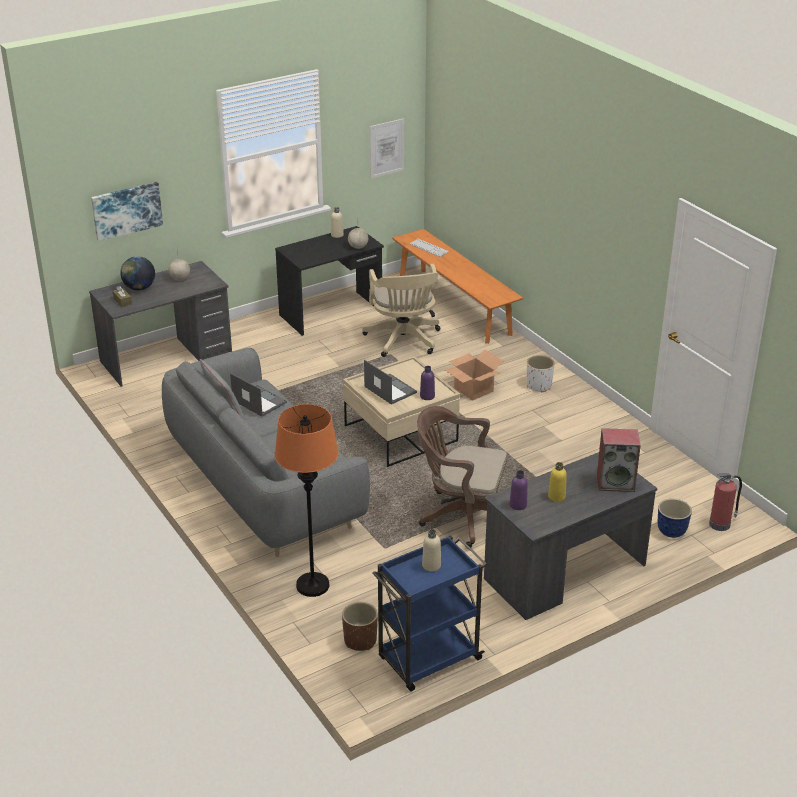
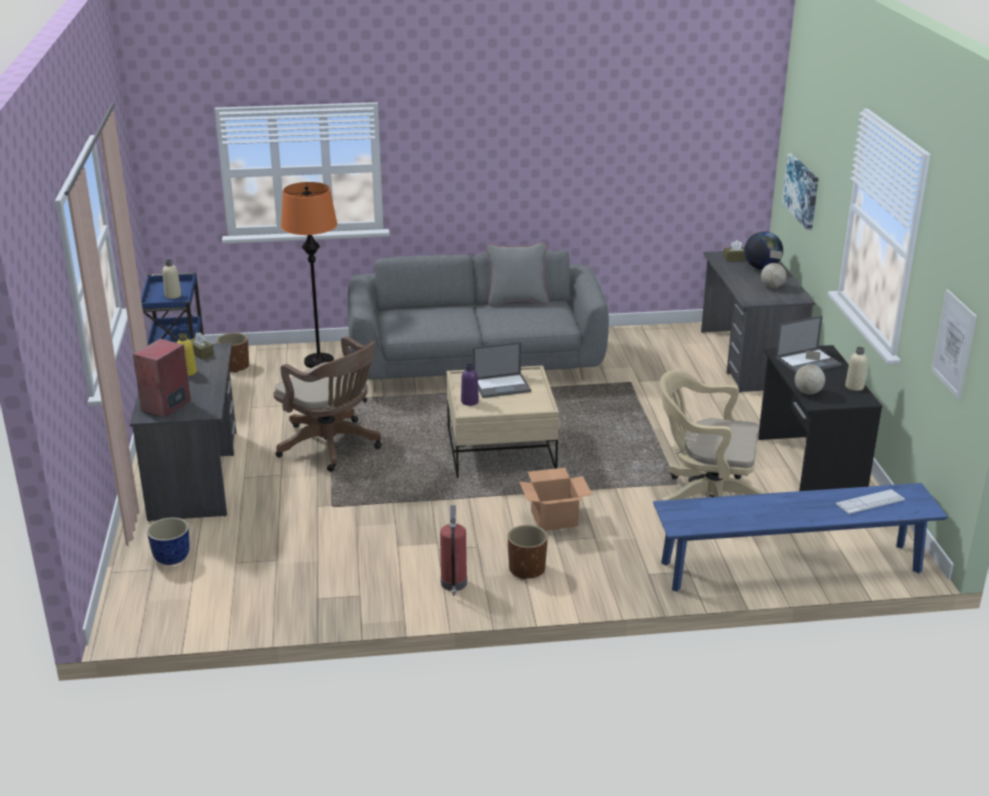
camera: 115 degrees right, 5 degrees down
(258, 401) = (529, 315): laptop -> laptop (808, 361)
(454, 305) = (790, 567): orange bench -> blue bench
(461, 516) = (332, 446): brown office chair -> brown office chair turned 90 degrees clockwise
(518, 505) = (201, 353): purple bottle -> brown tissue box
(539, 386) = (527, 569): white planter -> brown planter
(720, 524) = (143, 597): fire extinguisher -> fire extinguisher (454, 584)

